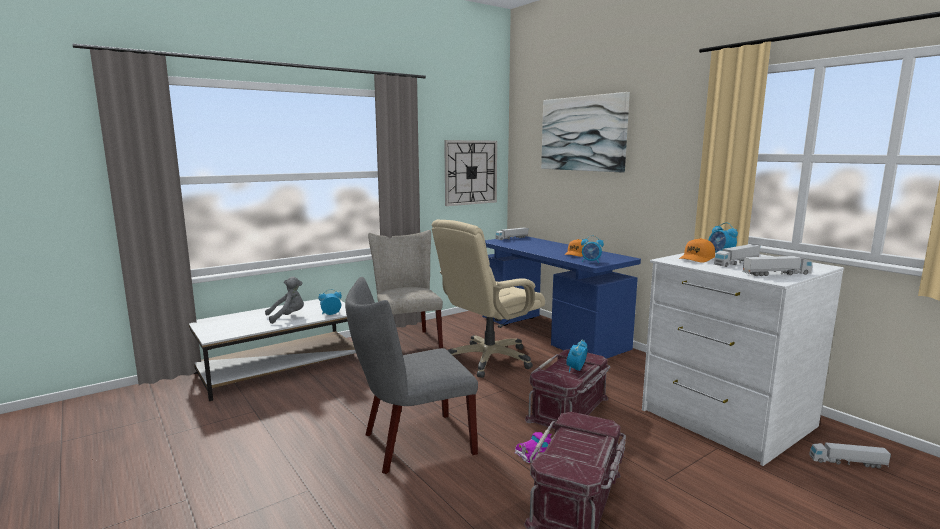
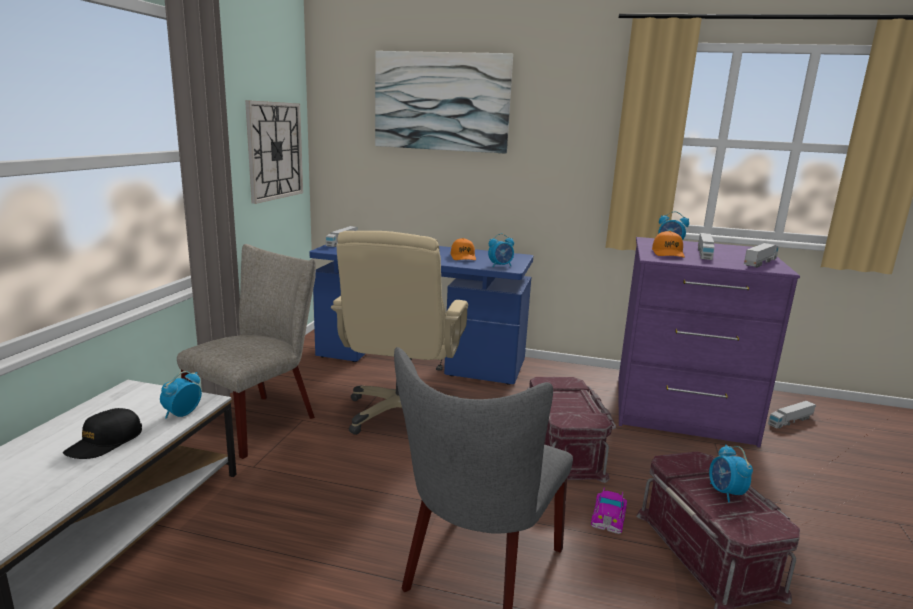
camera: 40 degrees left, 5 degrees up
(288, 317) = (105, 442): grey plush toy -> black cap
(407, 342) = (259, 420): beige chair -> beige chair turned 90 degrees clockwise
(576, 369) = (576, 401): alarm clock -> alarm clock (725, 493)
(725, 419) = (681, 410): white dresser -> purple dresser

